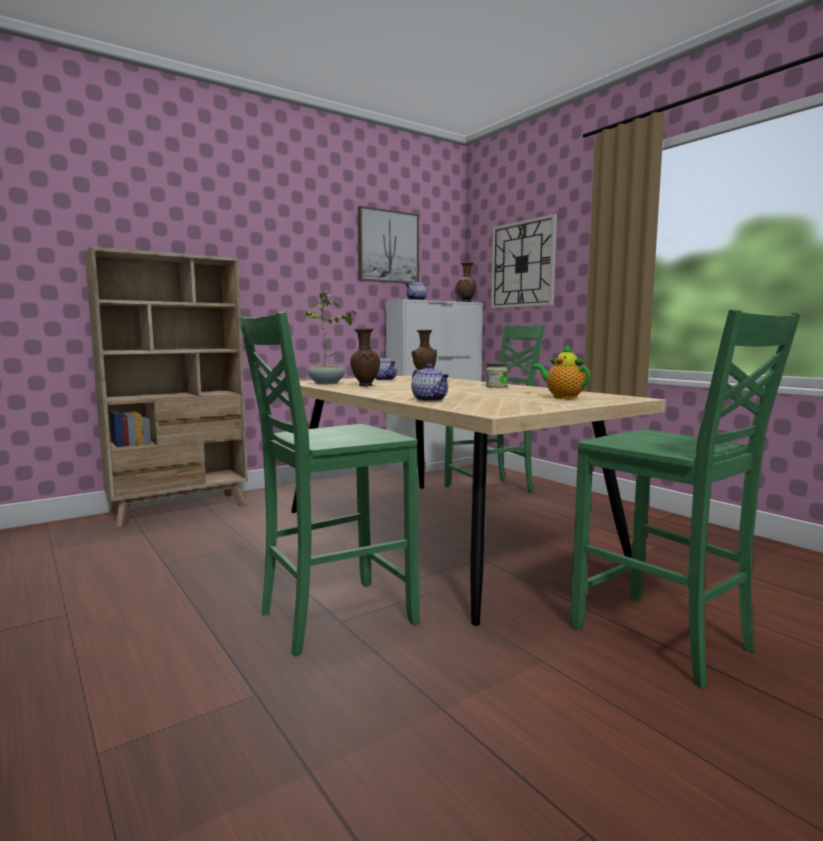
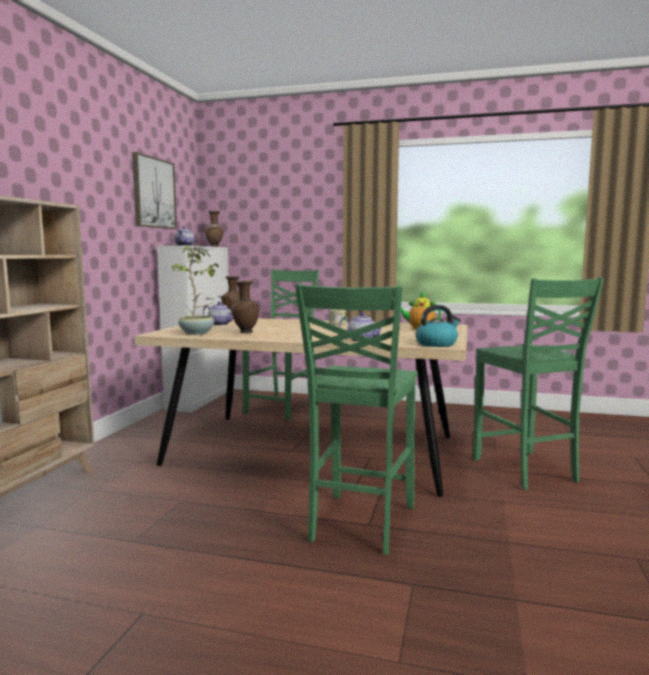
camera: 40 degrees left, 0 degrees up
(490, 410) = (437, 344): none -> kettle
(522, 264) = (270, 217): wall clock -> none
(663, 639) = (525, 471): green chair -> green chair turned 60 degrees clockwise

